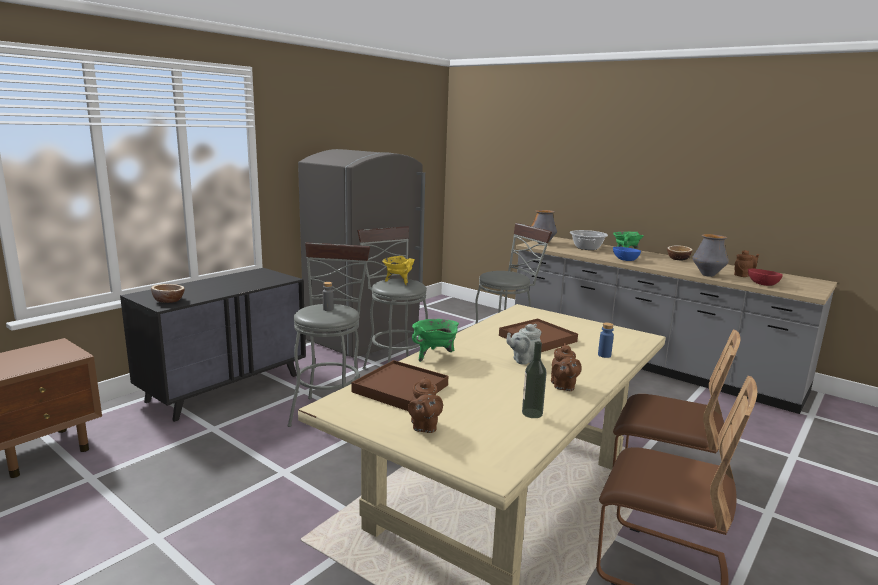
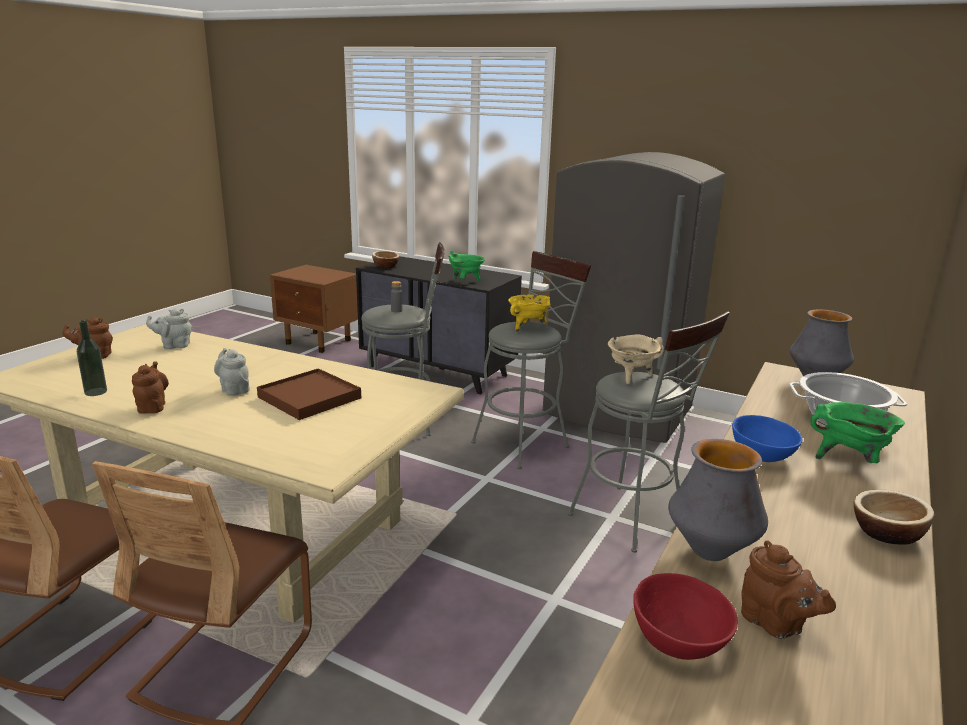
camera: 80 degrees right, 5 degrees up
(400, 388) = (174, 345): brown tray -> grey teapot
(435, 356) = (251, 353): green cooking pot -> green cooking pot (465, 282)
(496, 274) = (631, 377): none -> beige cooking pot
(563, 386) = (152, 407): brown teapot -> brown teapot turned 90 degrees clockwise
(604, 355) = (246, 434): blue bottle -> none

